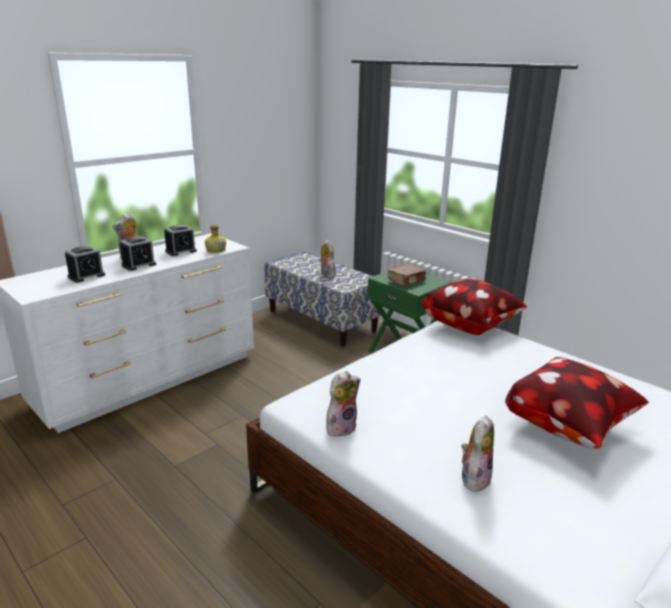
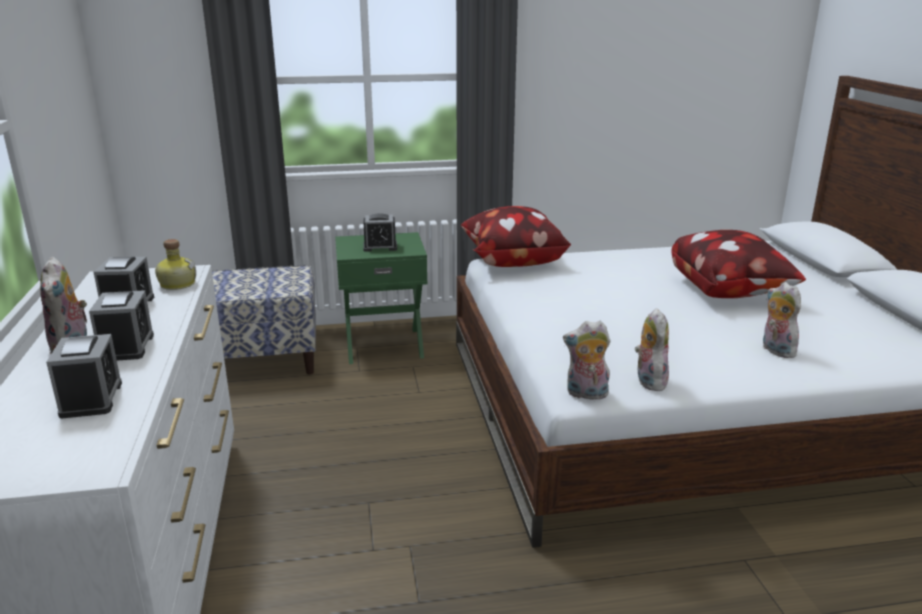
camera: 55 degrees left, 0 degrees up
(326, 274) = (235, 286): plush toy -> plush toy (586, 394)
(406, 281) = (380, 247): brown book -> alarm clock

